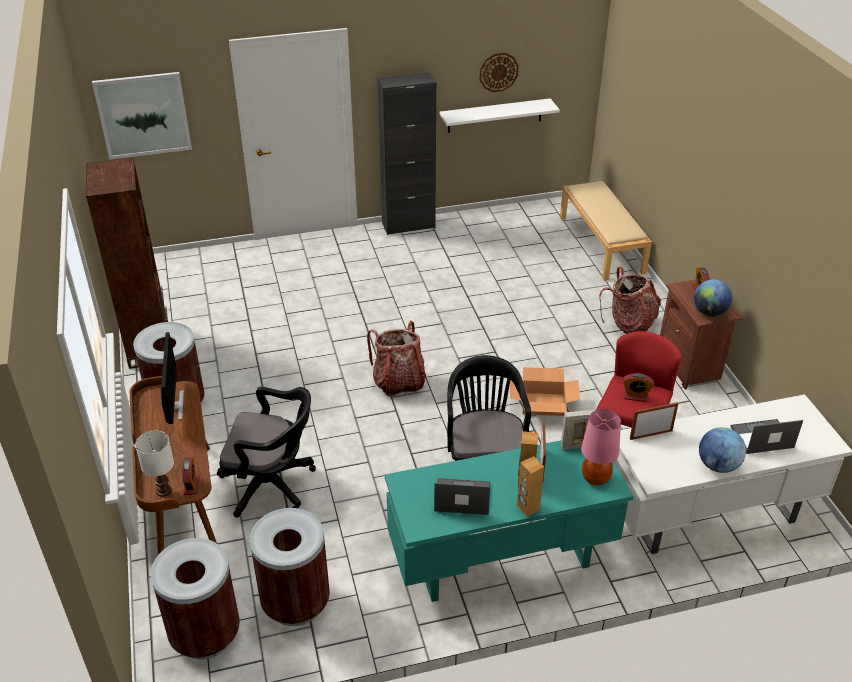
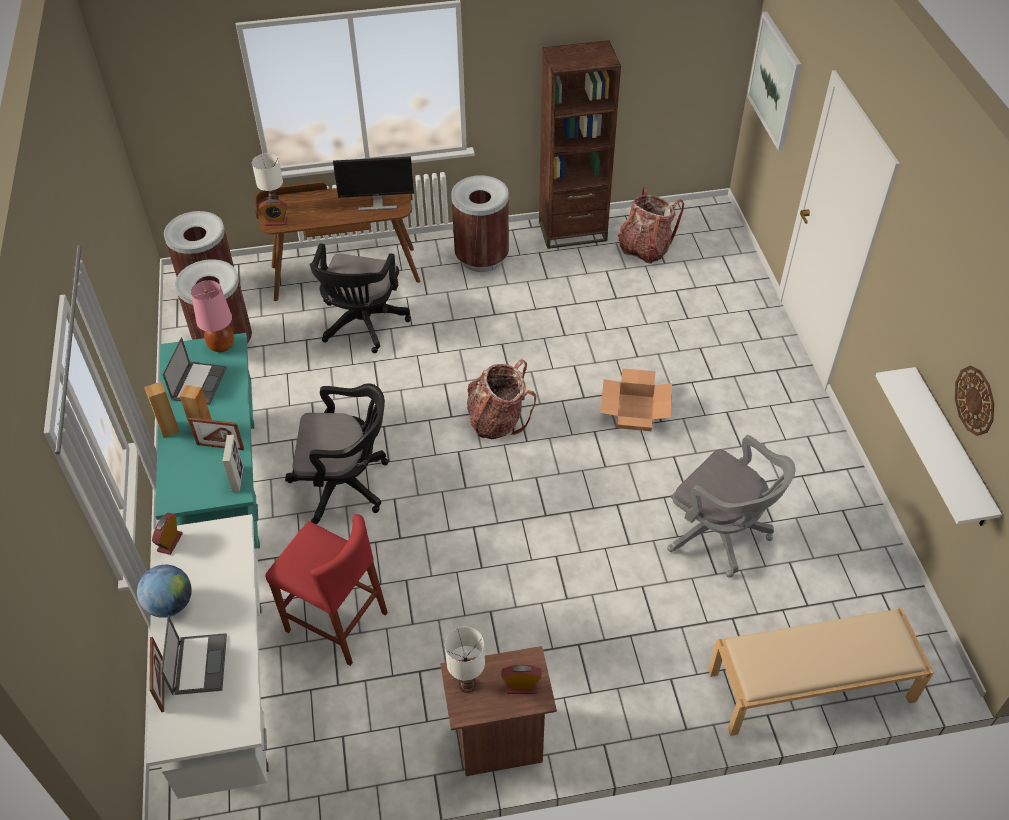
camera: 95 degrees right, 10 degrees up
(408, 225) = (832, 444): black cabinet -> none
(496, 272) = (720, 535): none -> grey office chair
(543, 404) = (442, 552): cardboard box -> cardboard box (634, 412)
(596, 478) = (189, 489): pink table lamp -> pink table lamp (221, 346)
(629, 324) = (597, 682): backpack -> backpack (645, 248)
(635, 396) = (313, 558): alarm clock -> alarm clock (170, 542)
(651, 434) = (236, 550): picture frame -> picture frame (162, 685)
(709, 312) = (467, 685): globe -> white table lamp

